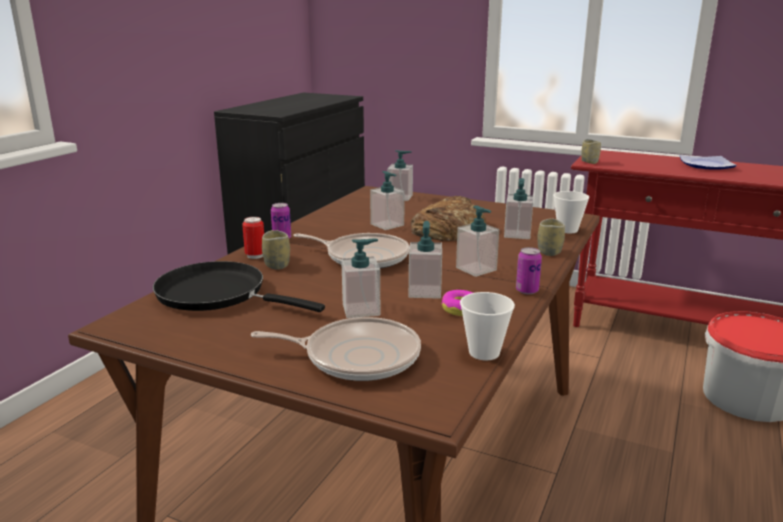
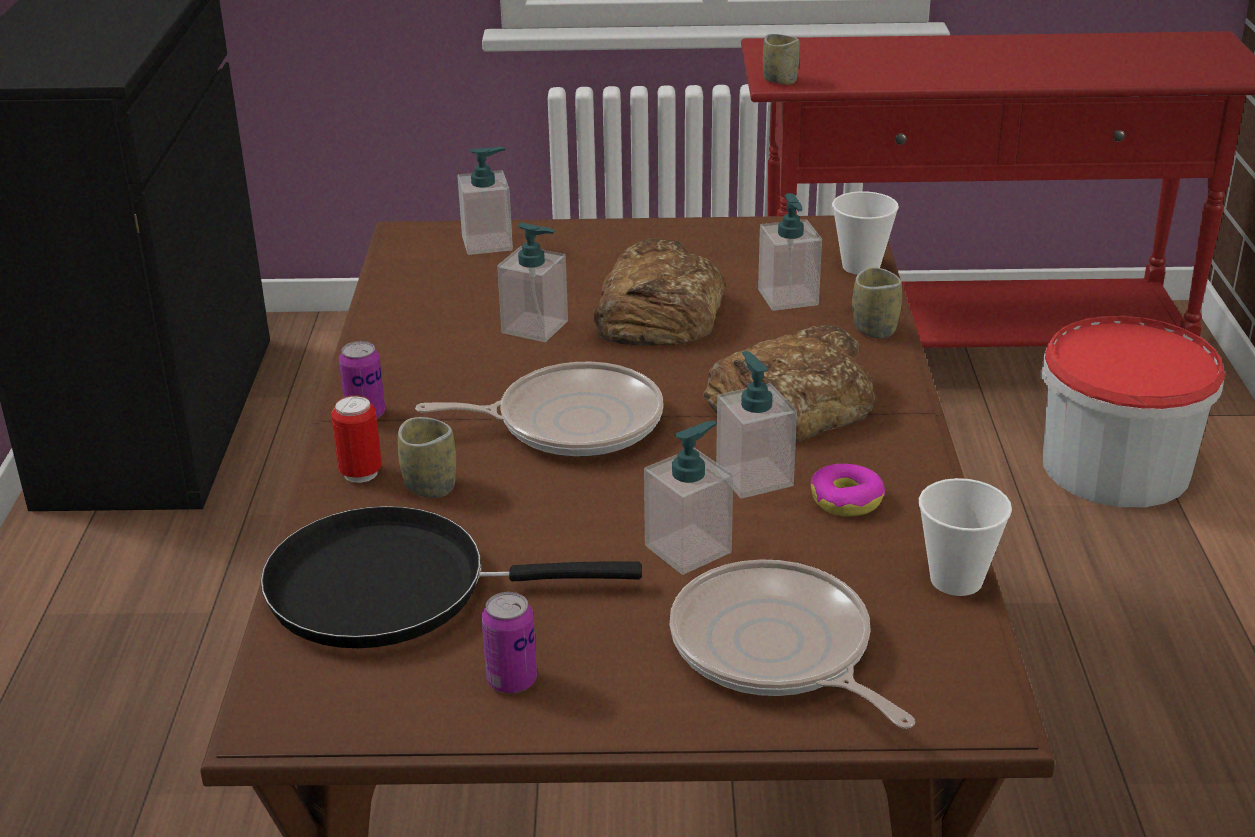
camera: 25 degrees left, 10 degrees up
(356, 357) = (776, 650): frying pan -> frying pan turned 105 degrees counterclockwise
(476, 269) = (792, 401): soap dispenser -> bread
(527, 291) = (912, 430): can -> can (512, 680)
(705, 165) = (977, 54): plate -> none

